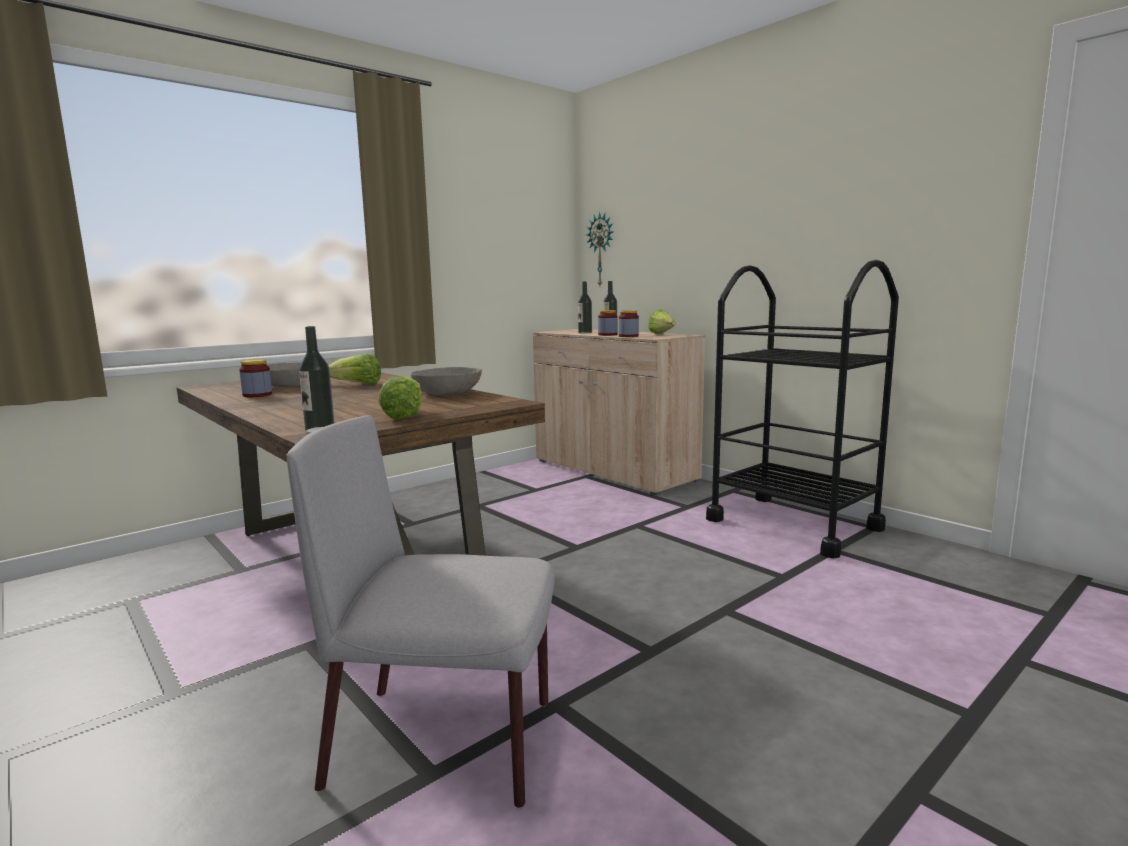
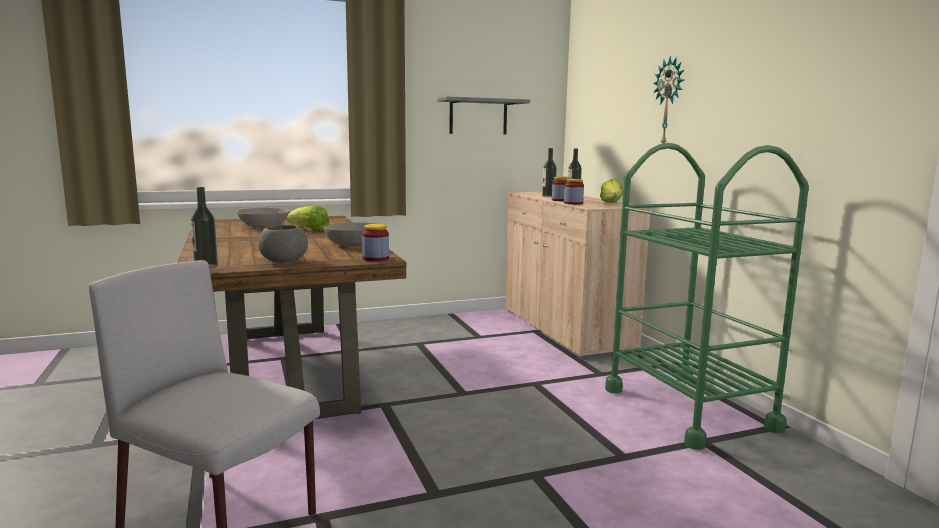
camera: 20 degrees right, 0 degrees up
(257, 395) = (227, 232): jar -> jar (375, 258)
(405, 415) = (283, 261): lettuce -> grey bowl
(497, 250) = (478, 116): none -> grey shelf
(602, 250) = (581, 117): wall clock -> wall clock (669, 102)
(793, 524) = (688, 409): black cart -> green cart

